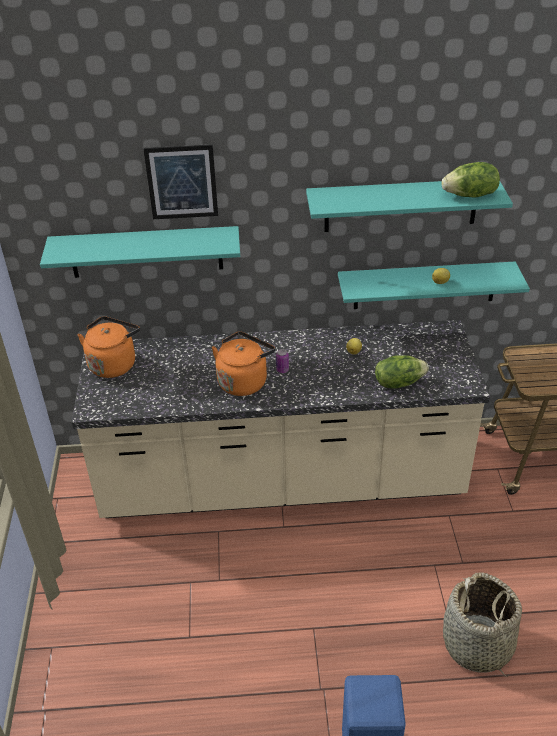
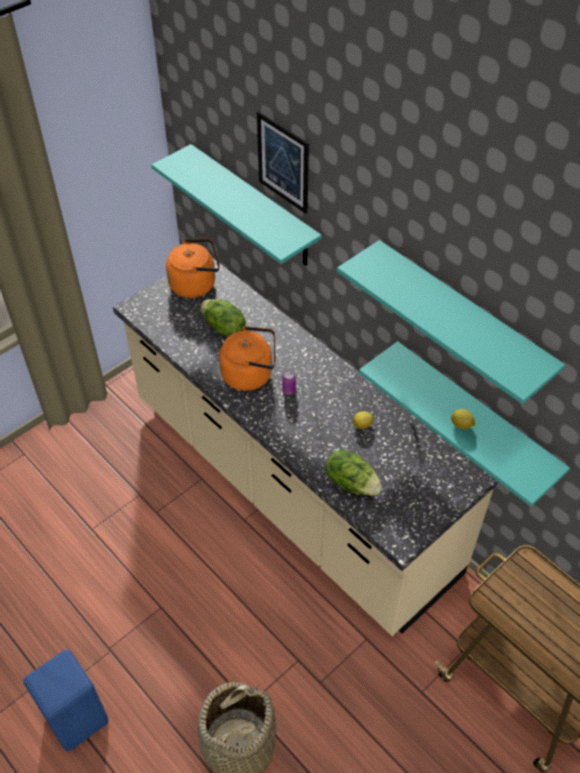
camera: 50 degrees right, 10 degrees up
(470, 195) = (499, 360): lettuce -> lettuce (223, 328)

